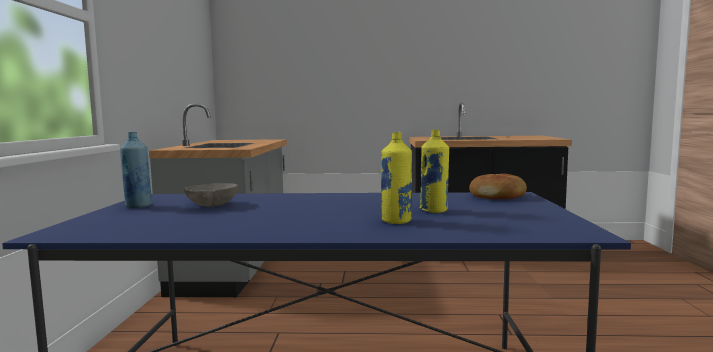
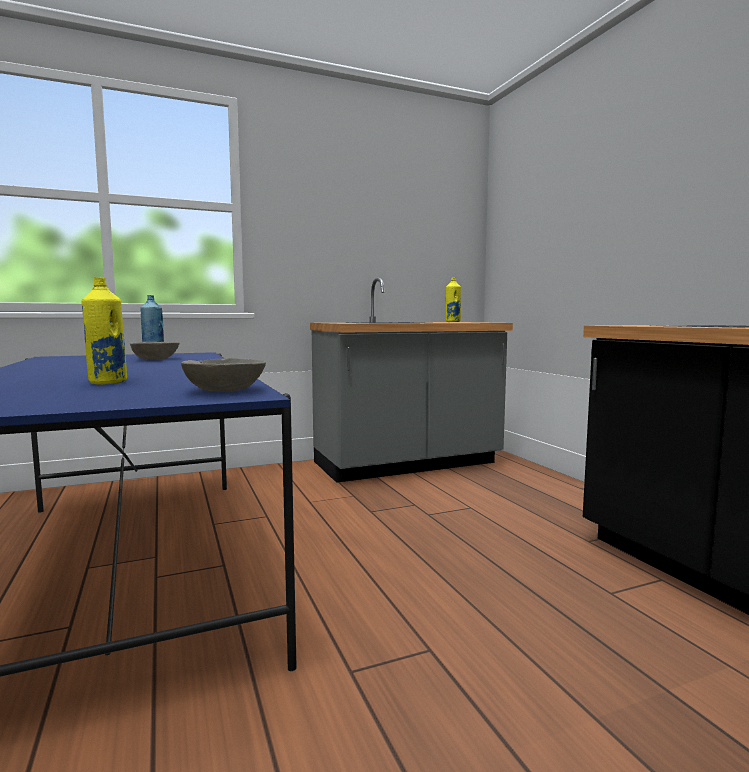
camera: 65 degrees right, 0 degrees up
(396, 221) = (50, 380): yellow bottle -> yellow bottle (452, 322)
(498, 196) = (224, 391): bread -> grey bowl

